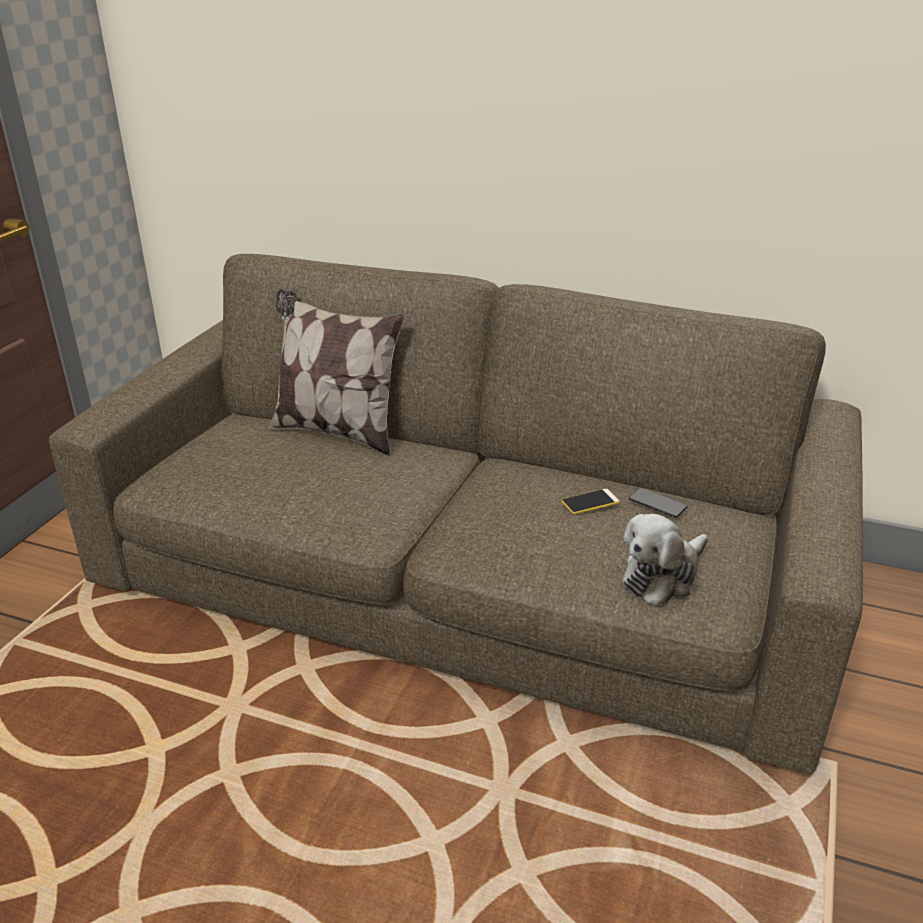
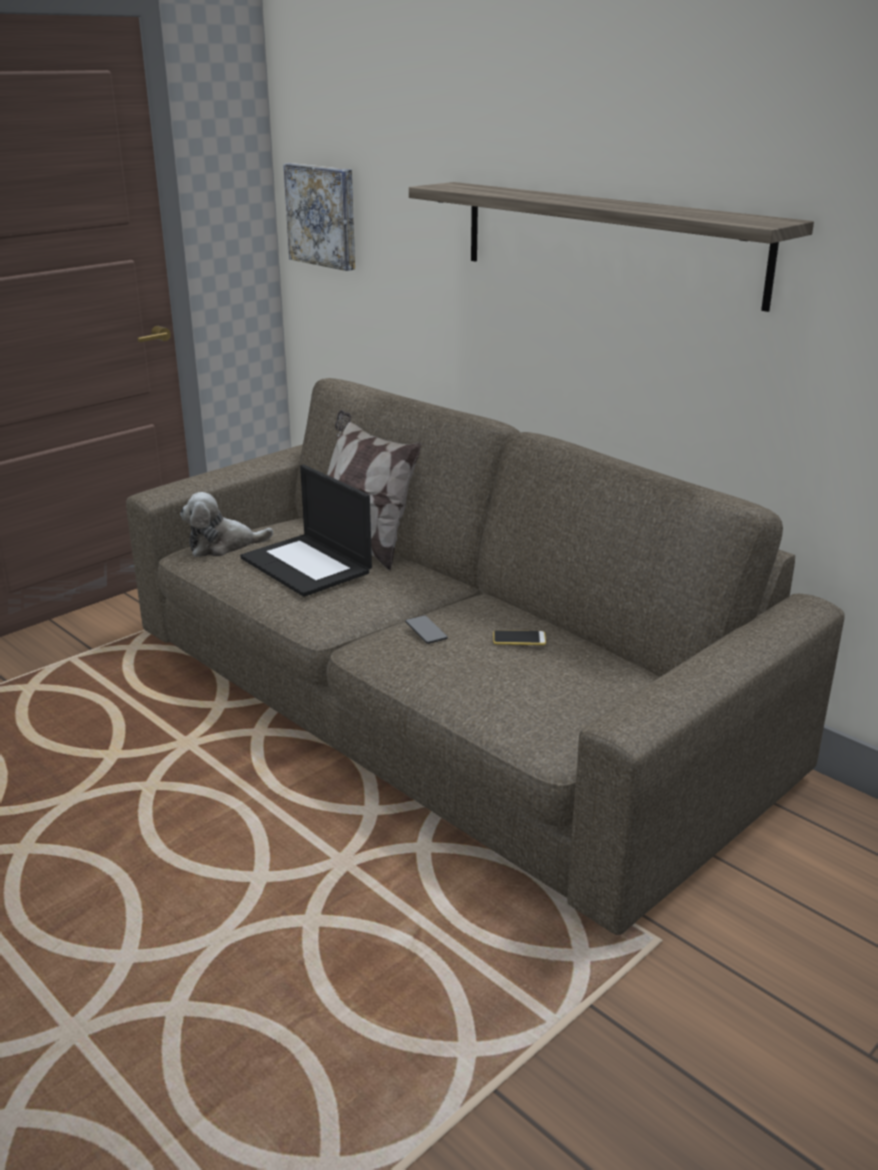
camera: 25 degrees right, 5 degrees down
(184, 67) = (323, 215): none -> picture
(308, 471) = (308, 565): none -> laptop
(582, 73) = (607, 241): none -> shelf
(657, 503) = (584, 655): phone -> phone (426, 630)
(662, 576) = (526, 707): plush toy -> plush toy (223, 546)

